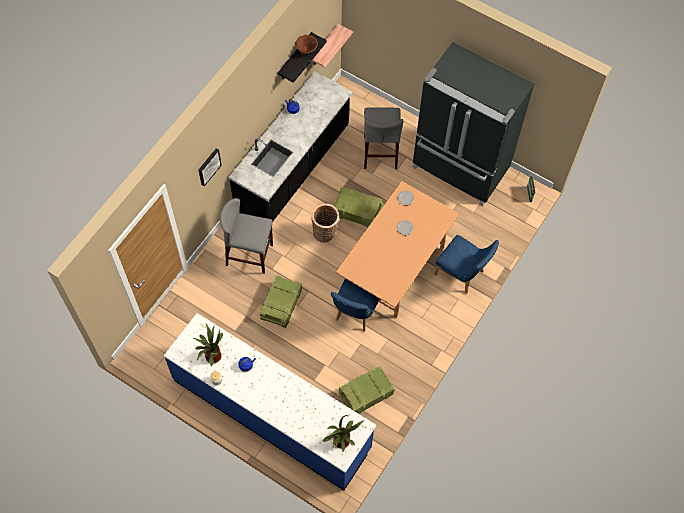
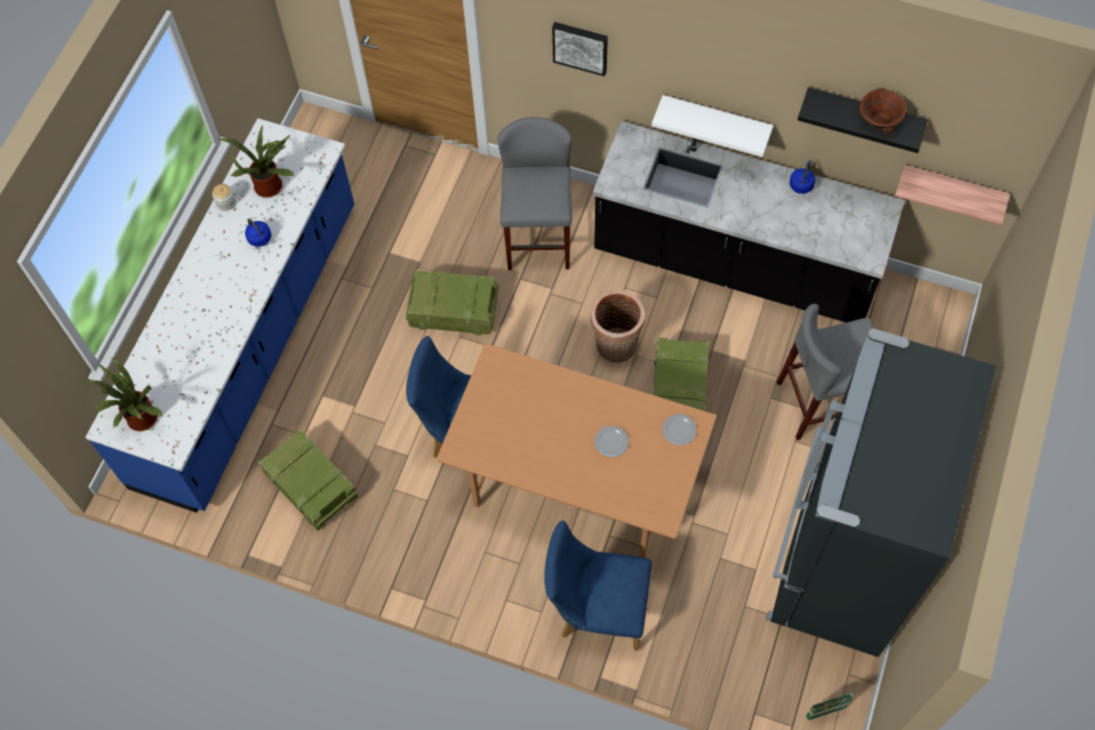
camera: 80 degrees right, 0 degrees up
(255, 129) = (716, 120): none -> white shelf
(462, 274) = (596, 609): blue chair -> blue chair turned 75 degrees clockwise

